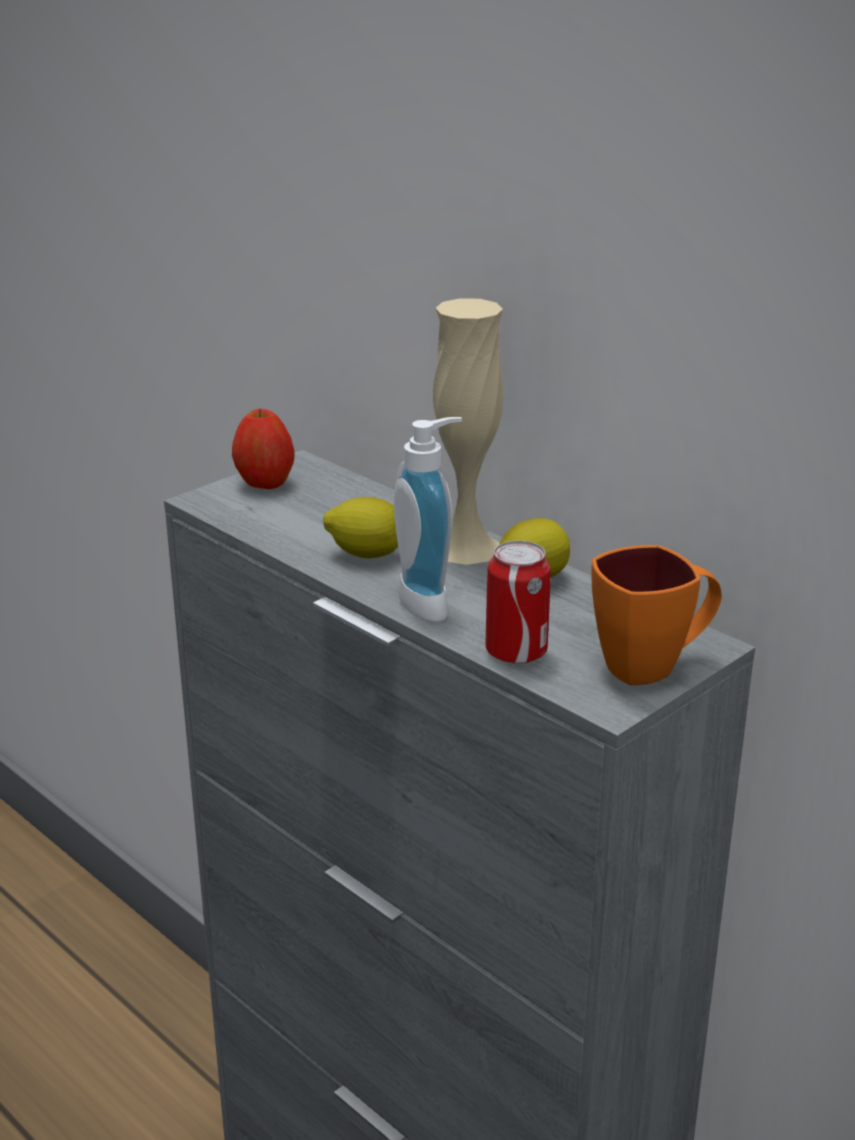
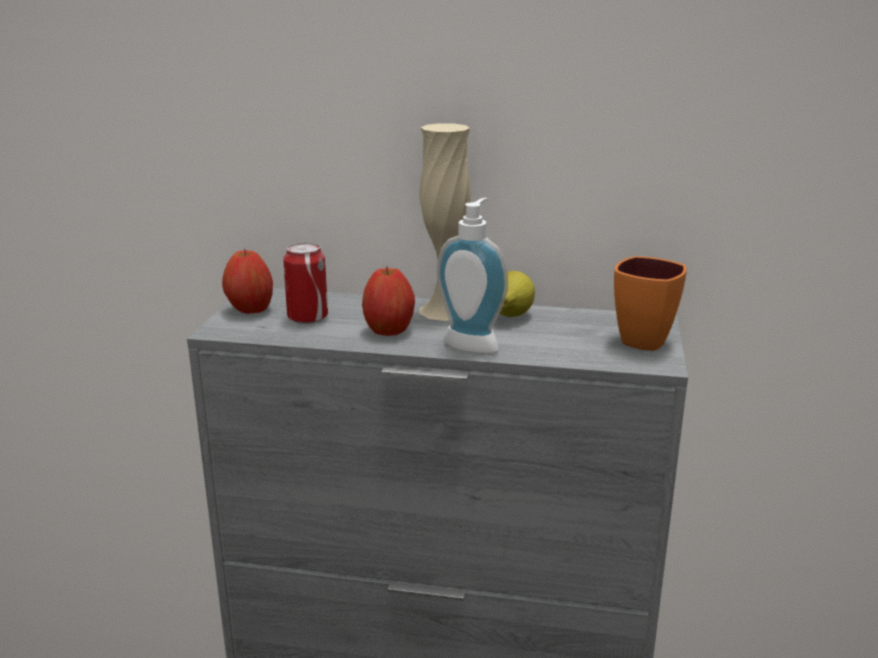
camera: 35 degrees left, 5 degrees down
(366, 554) = (389, 330): lemon -> apple
(516, 652) = (566, 354): can -> can (308, 318)

